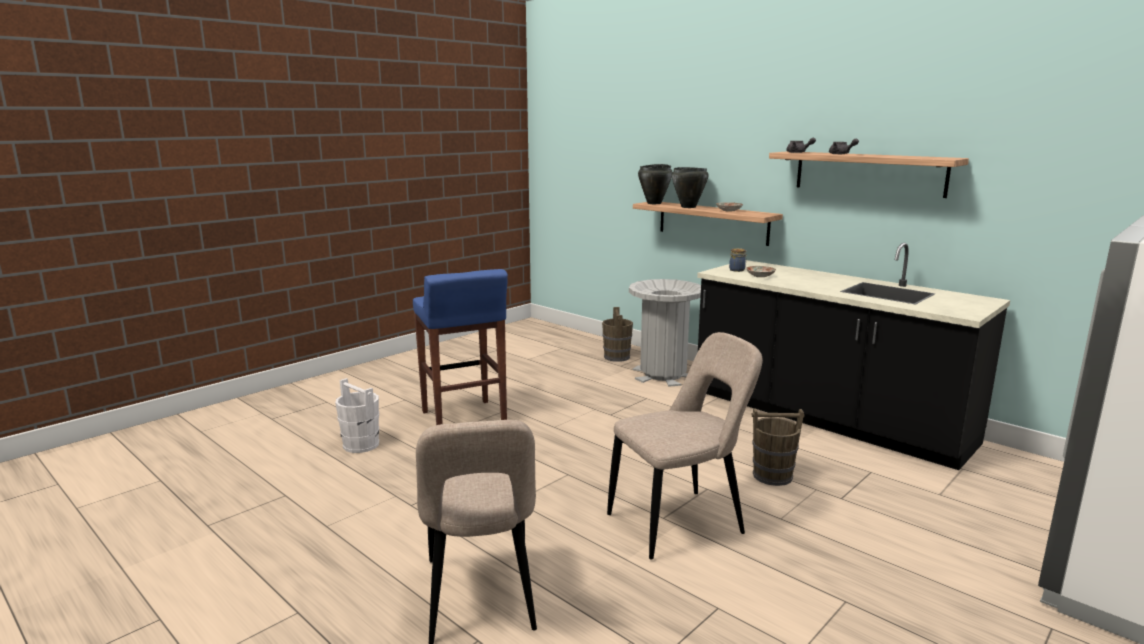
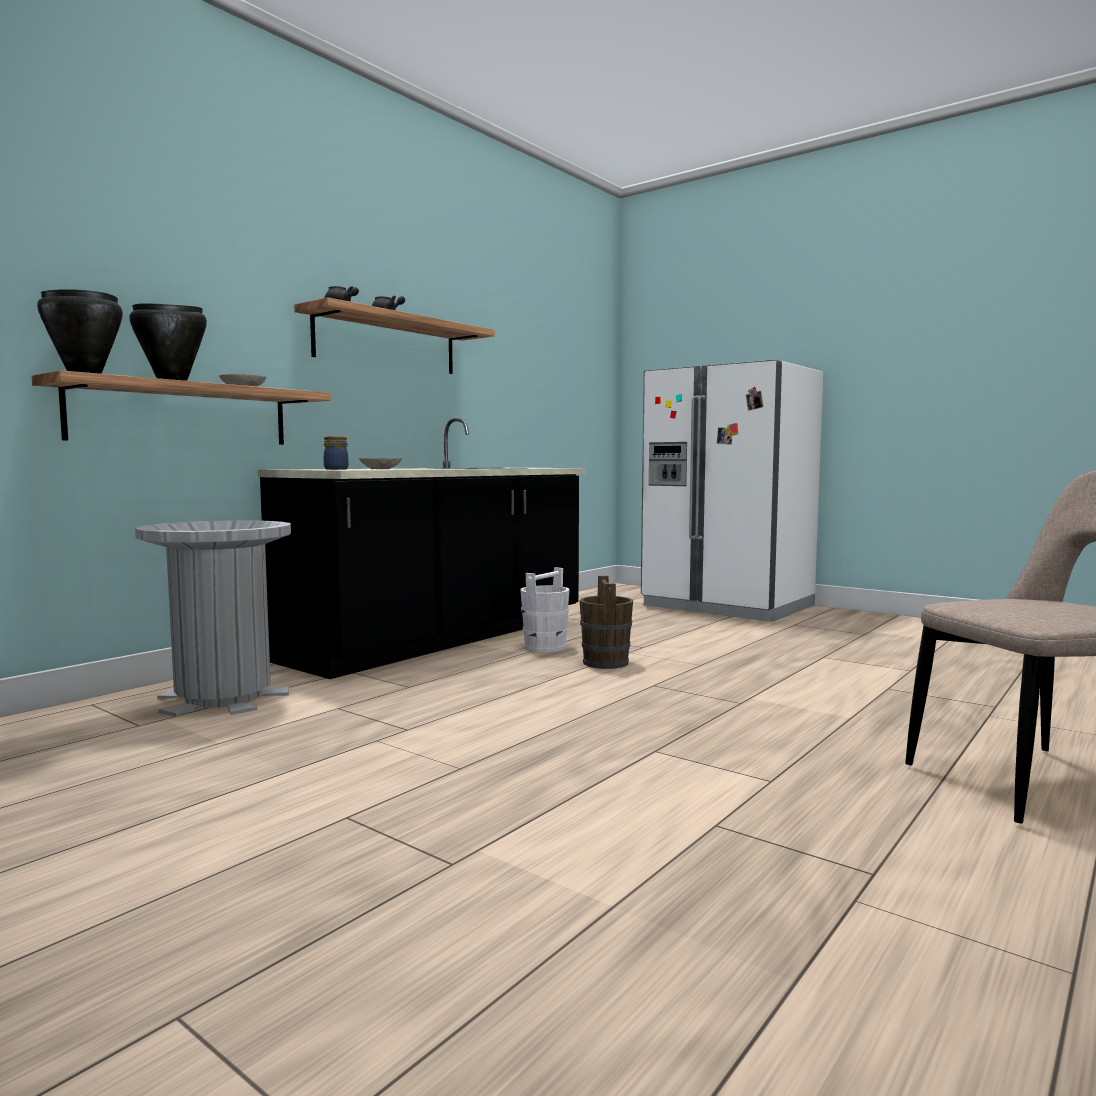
camera: 95 degrees left, 10 degrees down
(361, 444) = (602, 1035): white bucket -> white bucket (544, 647)
(464, 419) = (400, 869): blue stool -> none
(617, 357) = (74, 728): brown bucket -> none
(681, 523) = (745, 696): beige chair -> none

